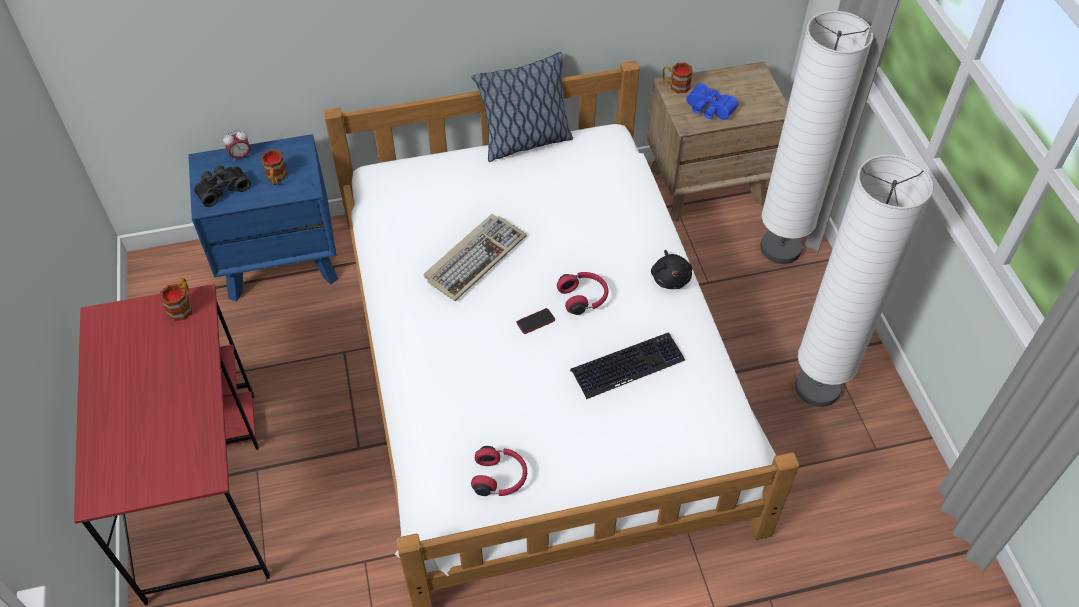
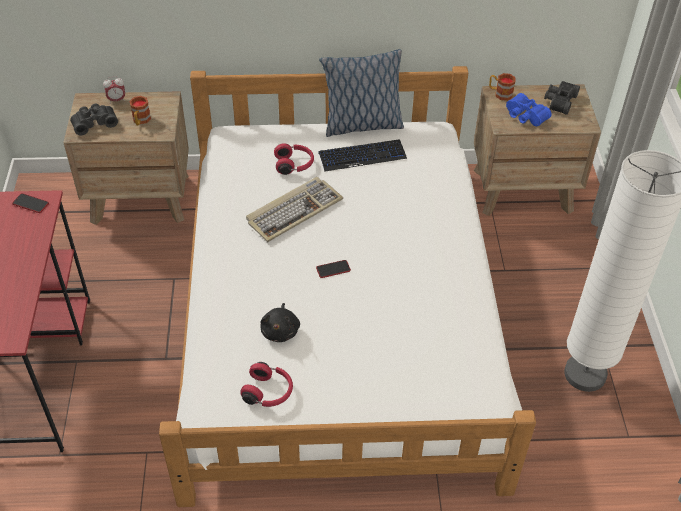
camera: 10 degrees right, 5 degrees down
(182, 306) = (30, 204): mug -> phone
(281, 260) = (141, 198): blue nightstand -> brown nightstand
(583, 298) = (380, 256): red headphones -> red headphones (294, 165)
(627, 366) = (404, 318): keyboard -> keyboard (362, 156)
(670, 278) = (461, 252): black plush toy -> black plush toy (280, 330)
(741, 86) = (559, 101): none -> black binoculars
(780, 248) = (577, 251): white floor lamp -> none

